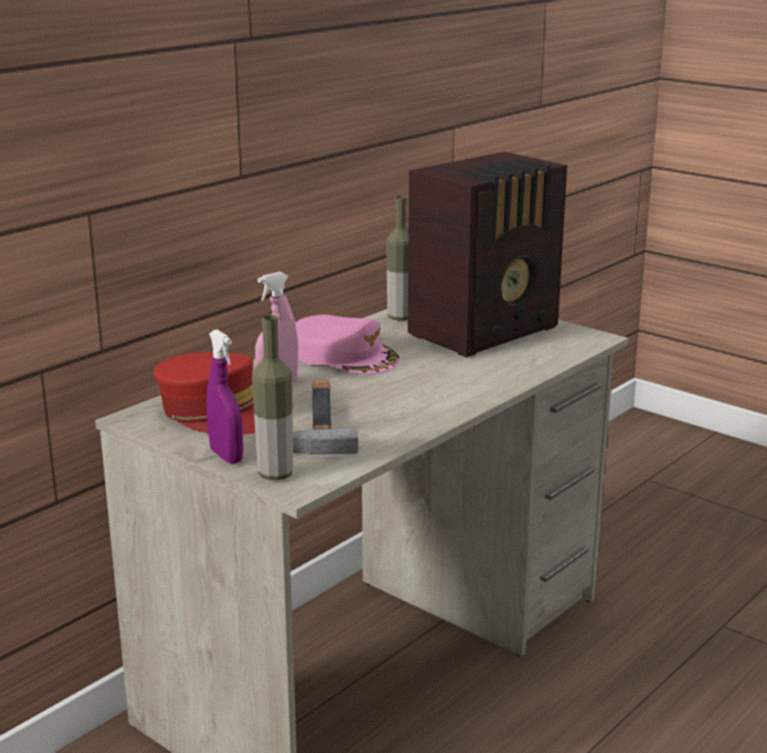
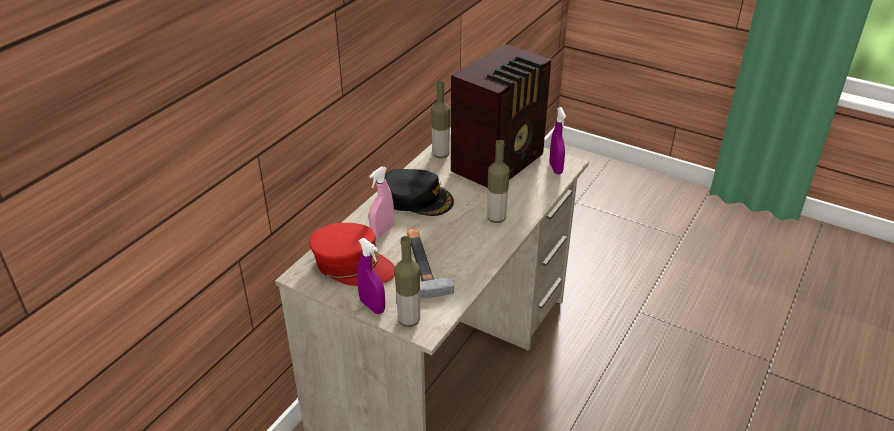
camera: 10 degrees left, 15 degrees up
(345, 356) = (417, 198): pink cap -> black cap
(458, 383) = (496, 218): none -> bottle
(572, 341) = (555, 168): none -> purple spray bottle

